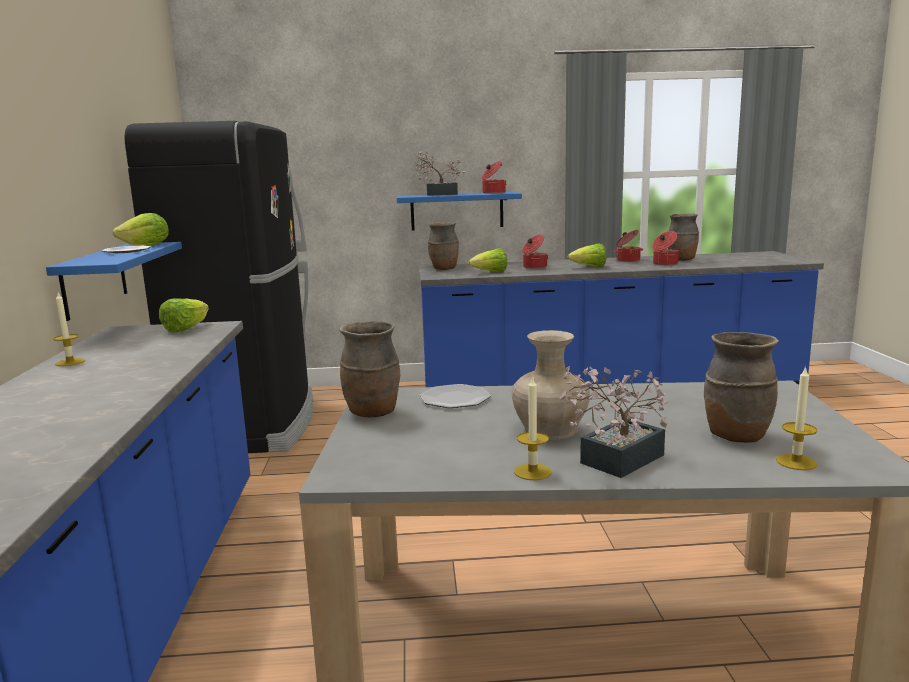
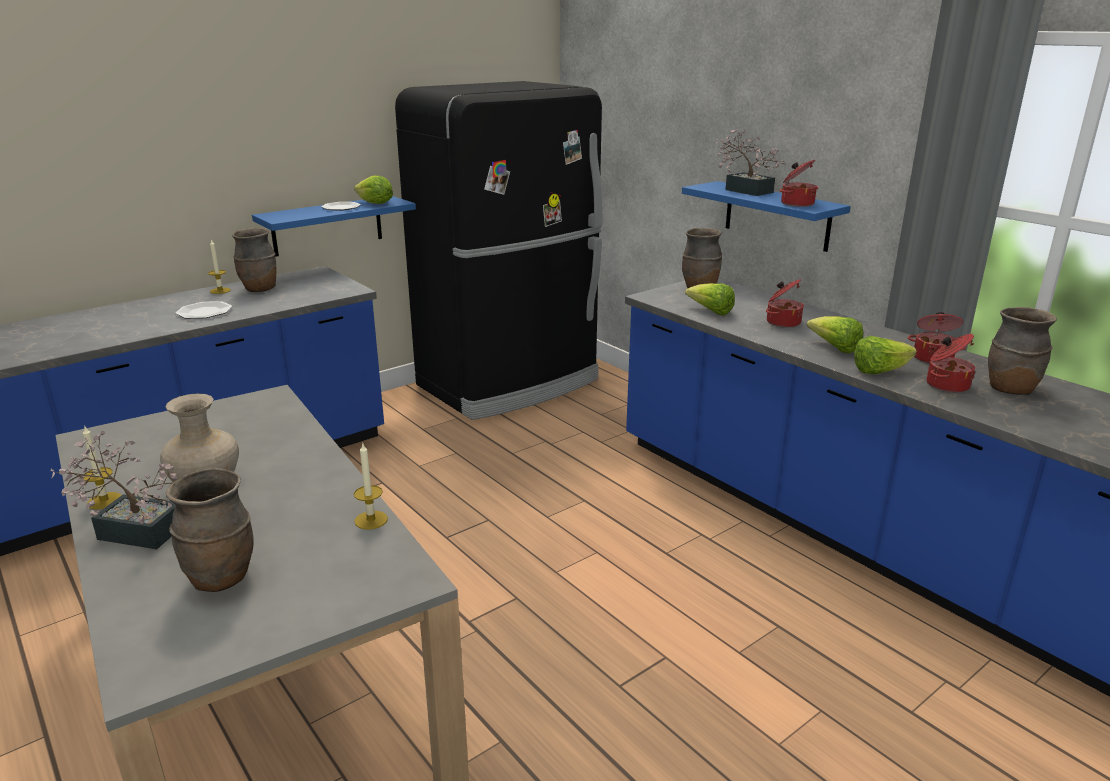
camera: 55 degrees right, 10 degrees up
(186, 329) = (331, 286): lettuce -> lettuce (879, 371)
(373, 413) = (224, 408): brown vase -> brown vase (260, 289)
(455, 398) = (277, 427): plate -> plate (204, 312)
(796, 462) = (153, 622): candle -> candle (371, 520)

